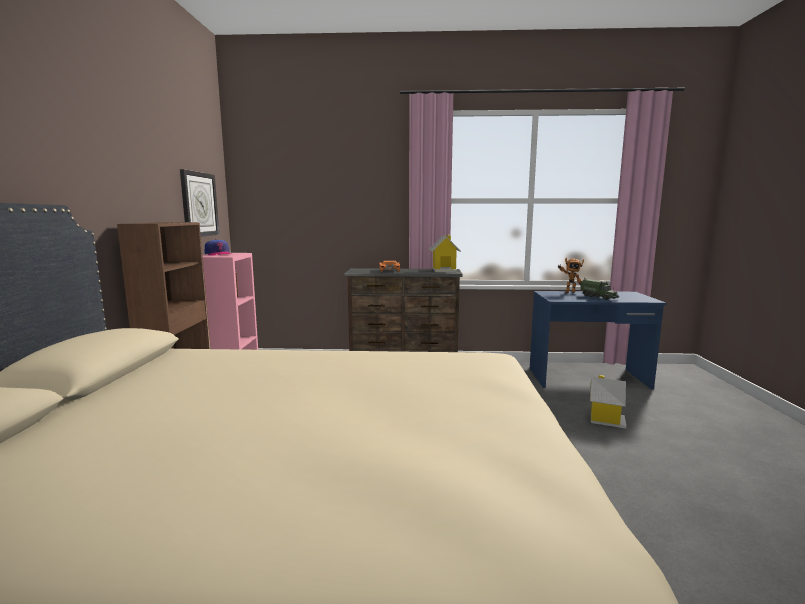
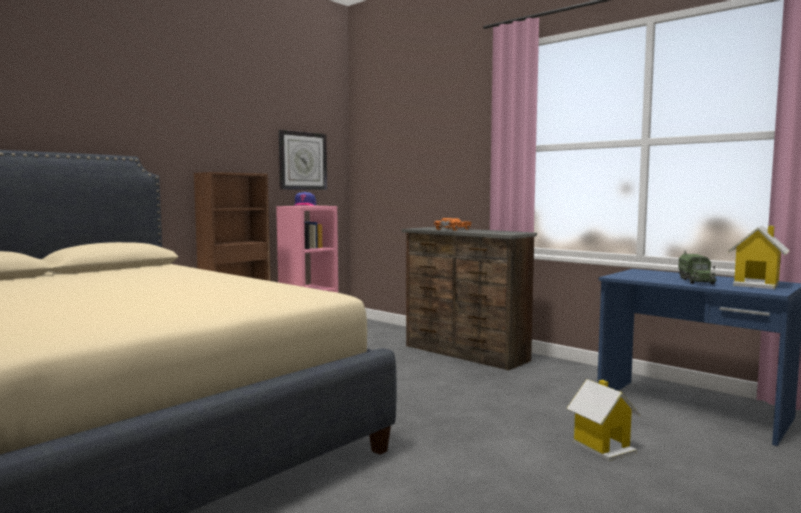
camera: 40 degrees right, 5 degrees down
(444, 270) = (510, 232): toy house -> toy house (757, 284)
(568, 292) = (676, 273): toy robot -> none

